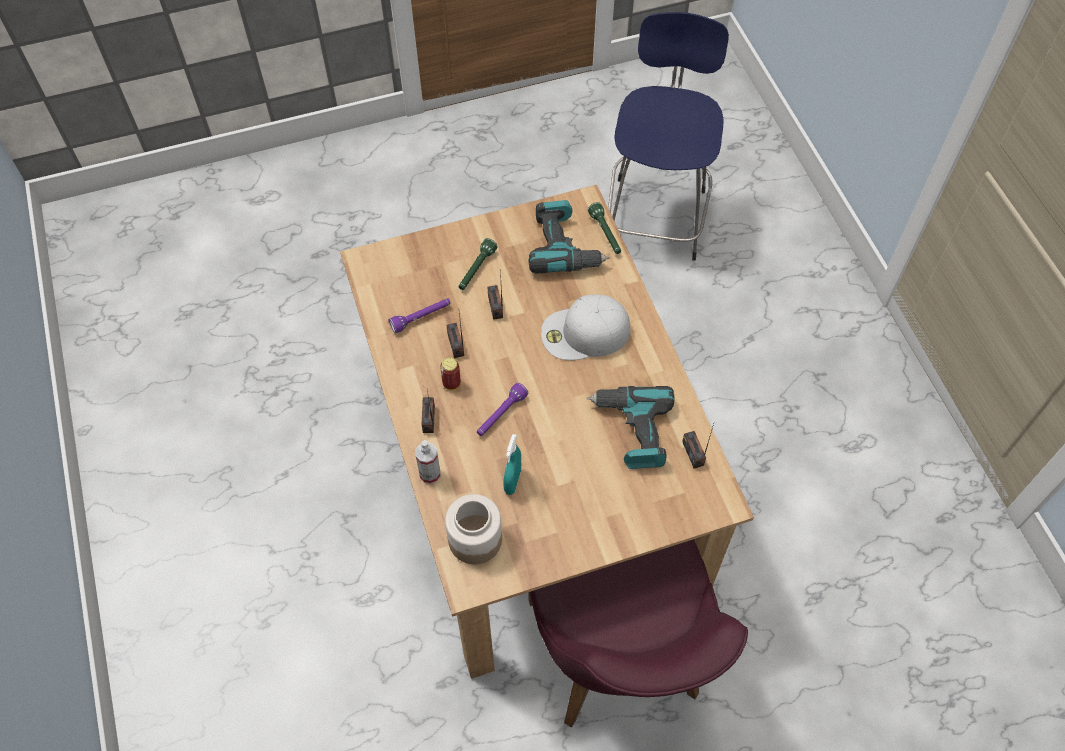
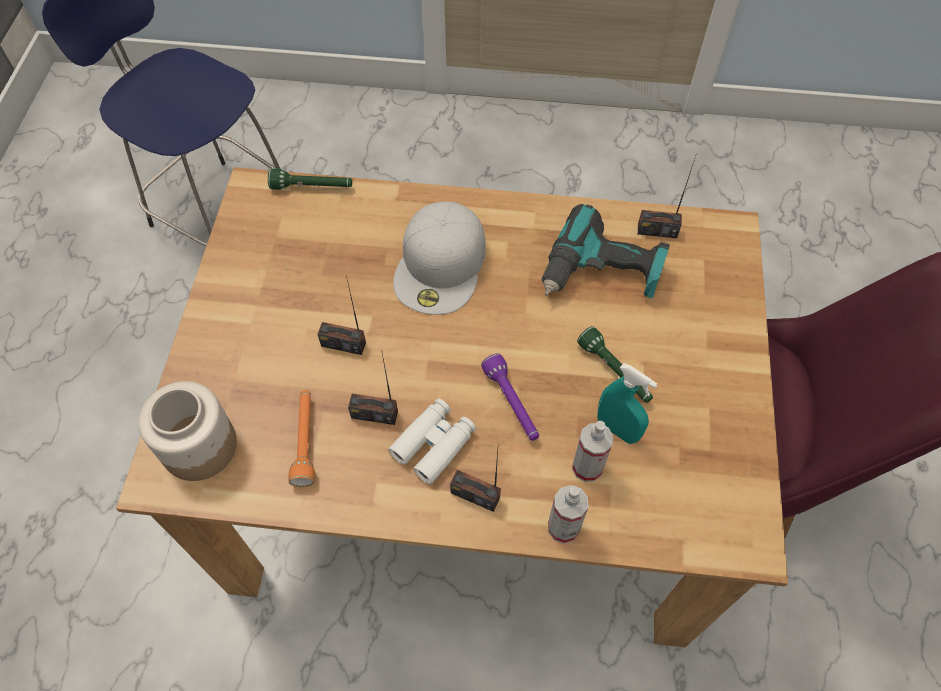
camera: 65 degrees left, 0 degrees up
(421, 318) = (305, 441): purple flashlight -> orange flashlight
(451, 384) = (434, 444): can -> white binoculars
(474, 539) = (685, 509): jar -> jar (198, 447)
(476, 270) = (271, 343): green flashlight -> green flashlight (615, 372)
(476, 473) = (587, 467): none -> spray bottle
(564, 247) = (302, 235): power drill -> none

